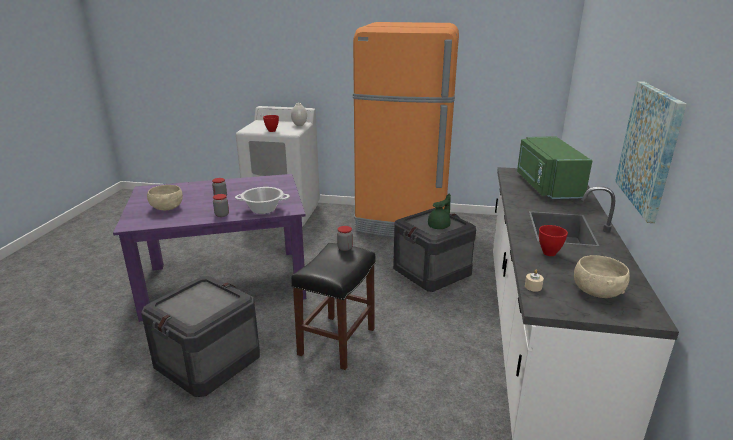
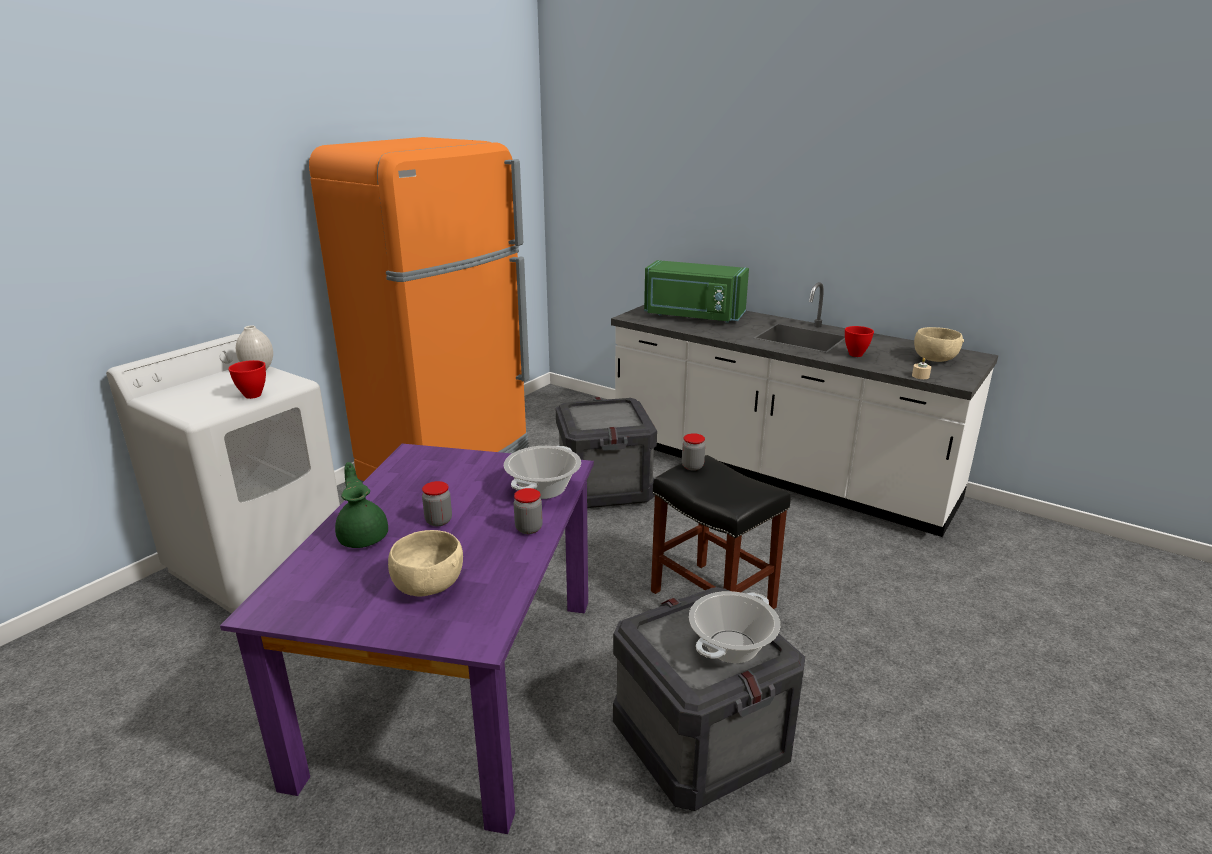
camera: 65 degrees left, 0 degrees up
(195, 311) = (732, 647): none -> cooking pot
(439, 226) = (615, 416): green teapot -> green teapot (364, 536)
(649, 148) = (856, 232): picture -> none

